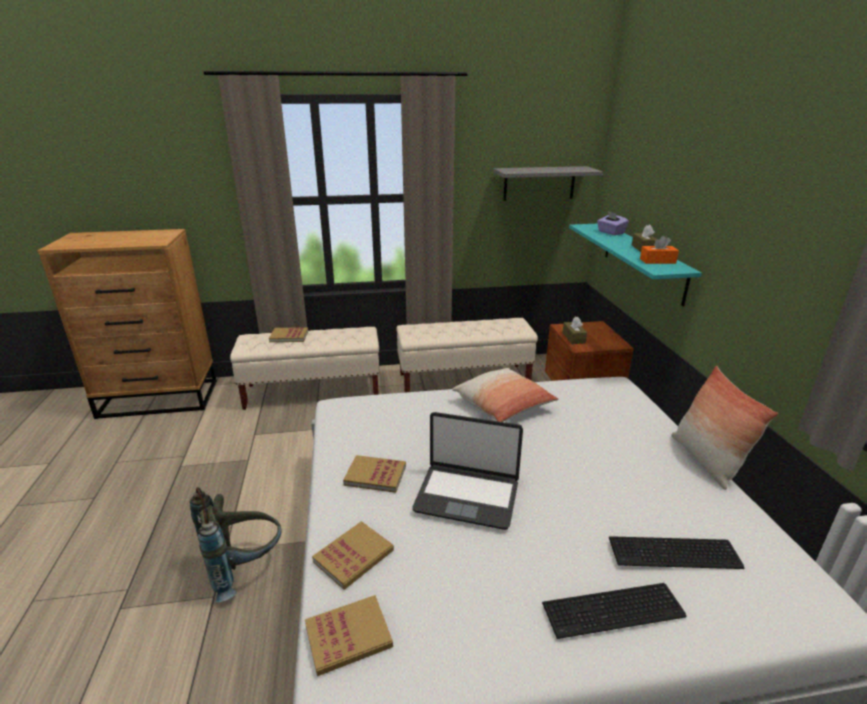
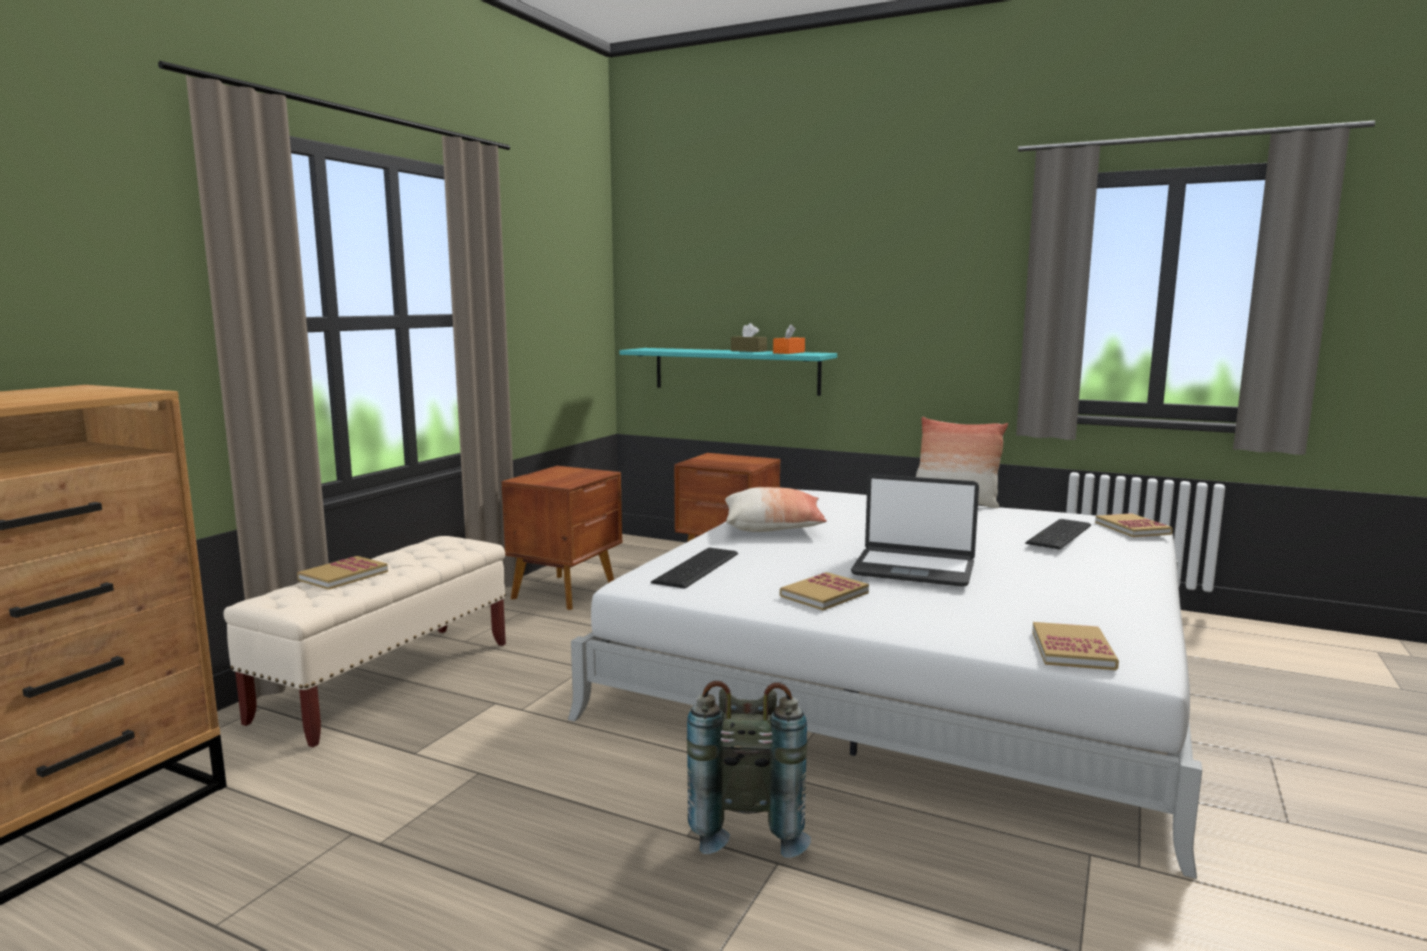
camera: 55 degrees left, 15 degrees down
(353, 556) = (956, 628): book -> book (1132, 528)
(464, 380) = (566, 592): beige bench -> brown nightstand
(467, 496) = (913, 569): laptop -> laptop turned 60 degrees clockwise
(539, 183) = (568, 302): grey shelf -> none
(573, 338) = (722, 465): brown tissue box -> none
(610, 232) = (680, 349): purple tissue box -> none
(615, 612) = (1107, 564): keyboard -> keyboard (699, 567)

